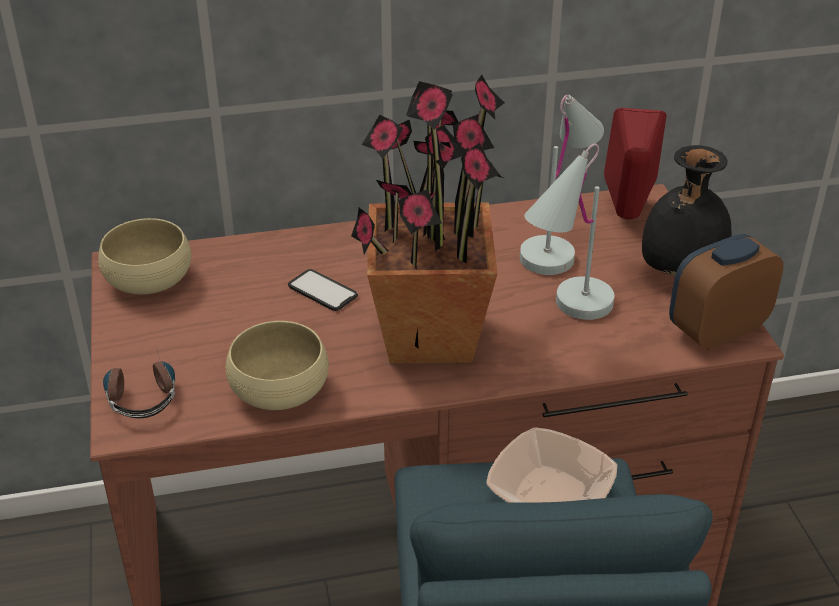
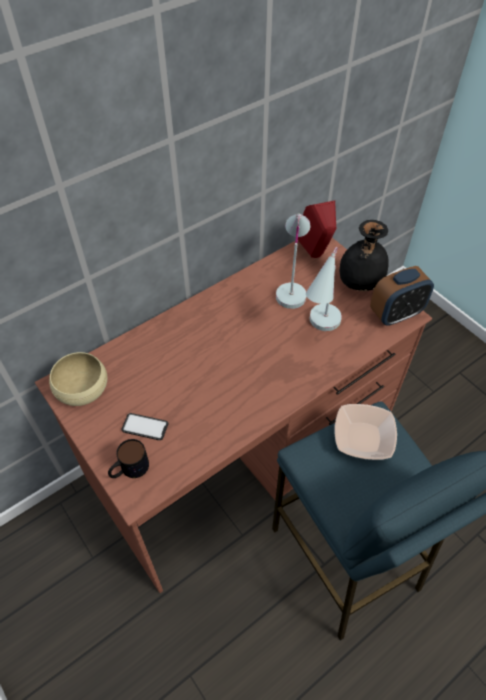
camera: 25 degrees left, 15 degrees up
(141, 392) = (129, 469): headphones -> mug
(279, 388) = (204, 435): beige bowl -> none
(322, 291) = (187, 361): phone -> phone (145, 427)
(429, 335) = (261, 370): potted plant -> none
(716, 330) = (395, 314): alarm clock -> alarm clock turned 150 degrees counterclockwise

